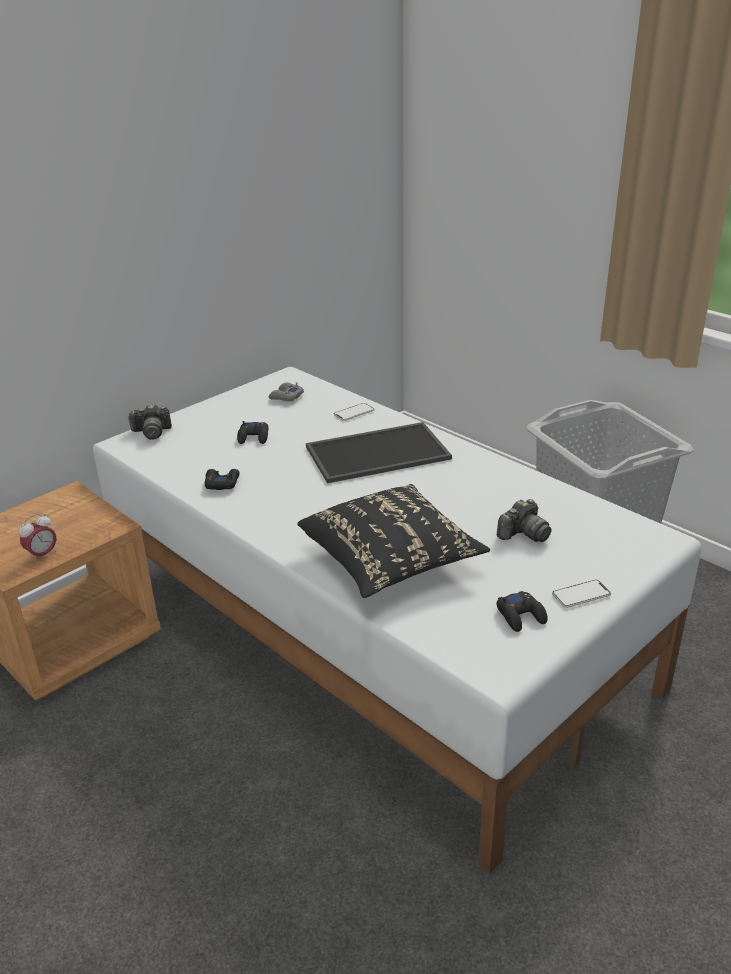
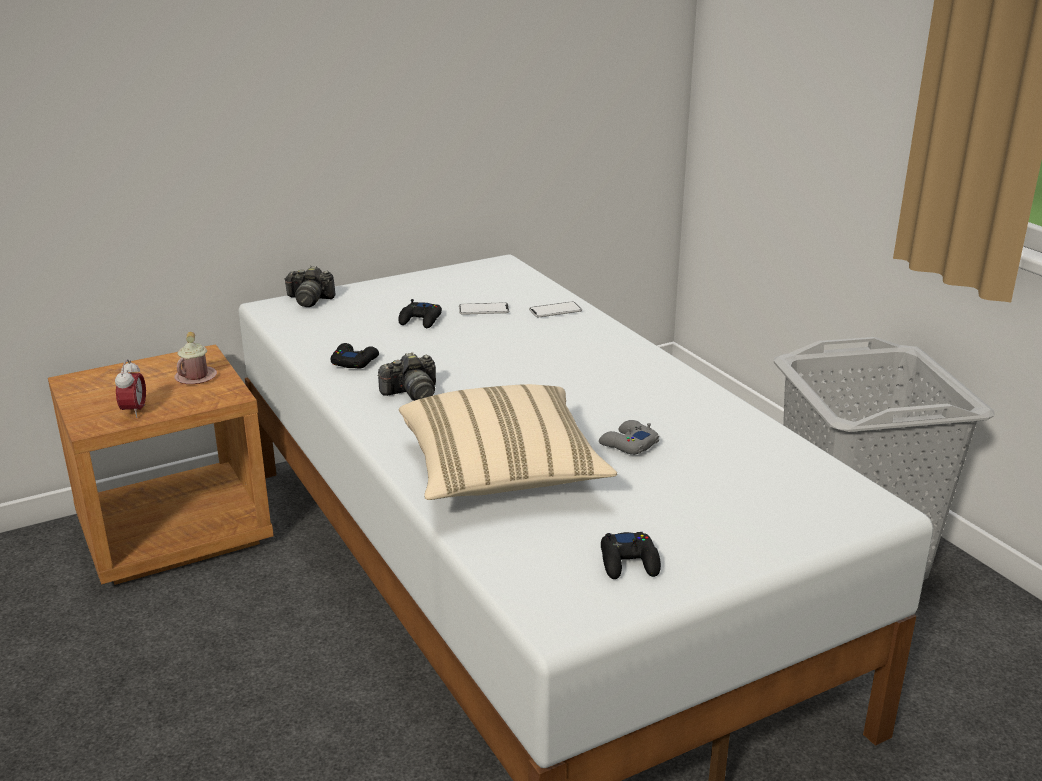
camera: 15 degrees right, 5 degrees down
(42, 555) = (134, 411): alarm clock -> alarm clock turned 60 degrees counterclockwise
(77, 514) = (196, 377): none -> pink mug
(286, 397) = (484, 284): grey game controller -> grey game controller (628, 444)
(378, 451) = (559, 355): tray -> none
(390, 561) = (501, 473): black pillow -> beige pillow
(523, 534) = (689, 471): camera -> camera (412, 393)
(581, 595) = (724, 552): phone -> phone (484, 310)

